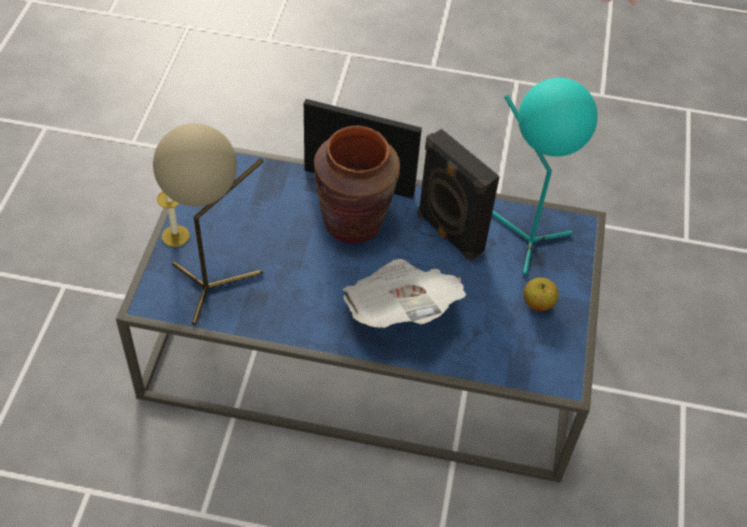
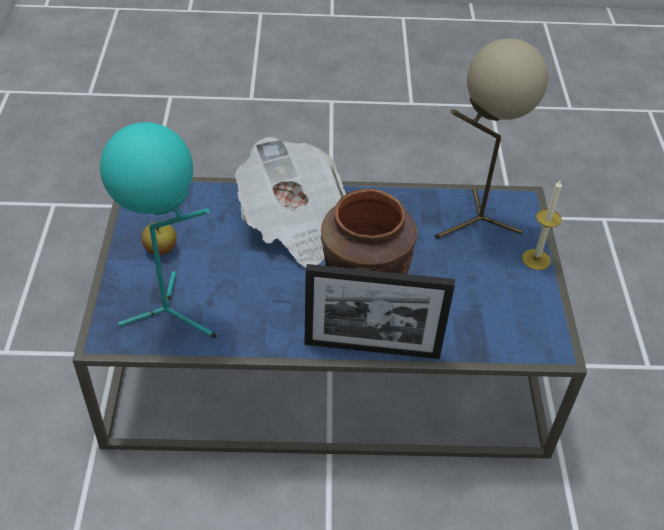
camera: 170 degrees right, 5 degrees down
(448, 233) = (258, 304): black speaker -> none

